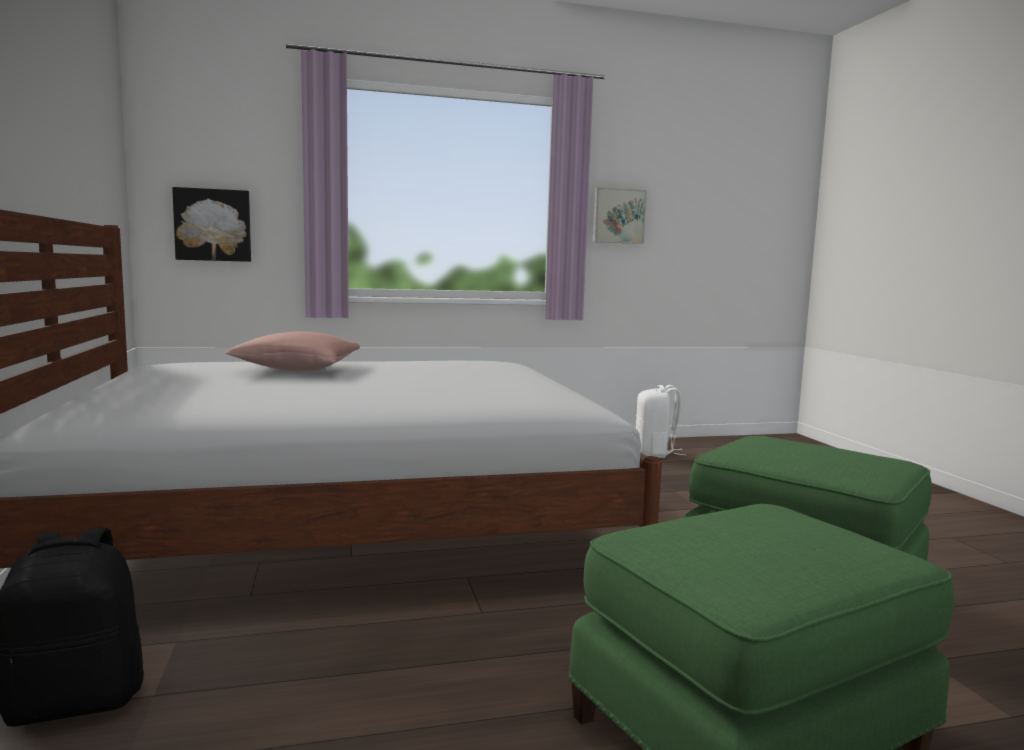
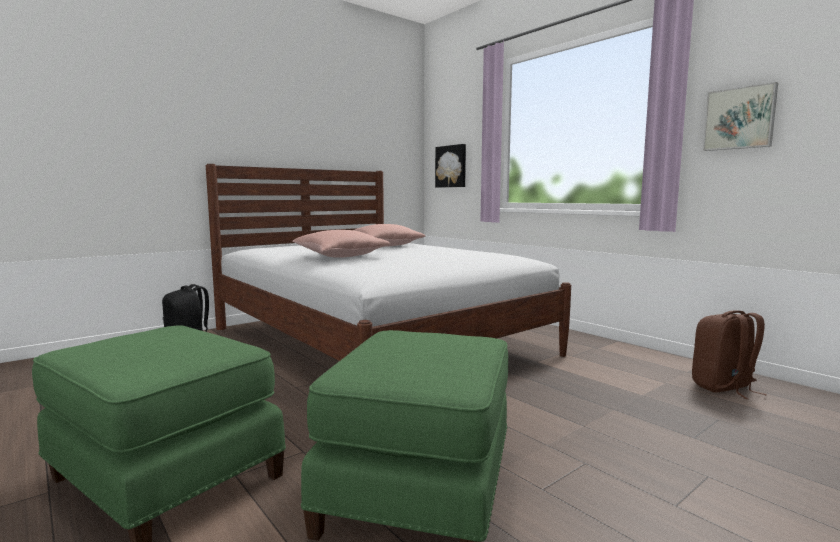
camera: 65 degrees right, 0 degrees up
(395, 392) = (340, 256): none -> pink pillow
(655, 453) = (724, 387): white backpack -> brown backpack

